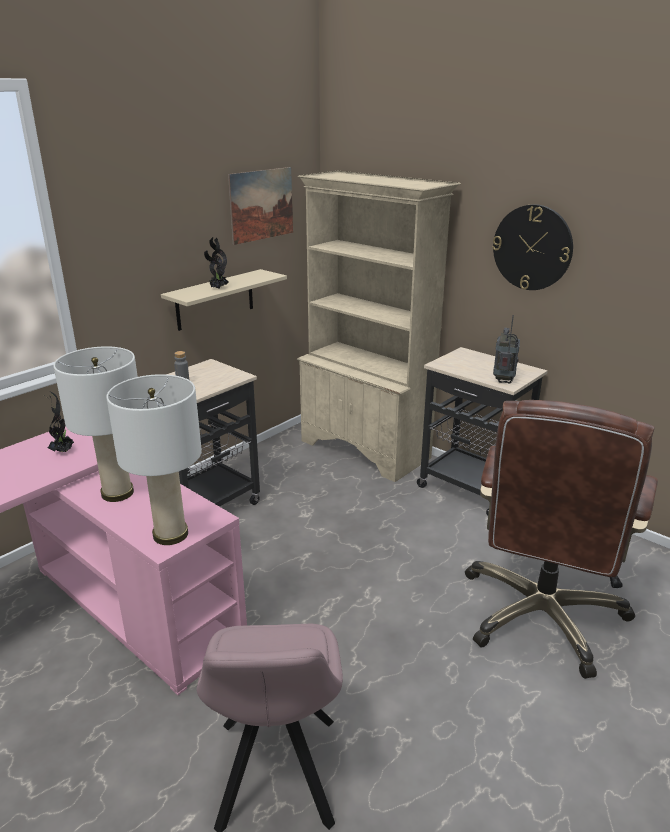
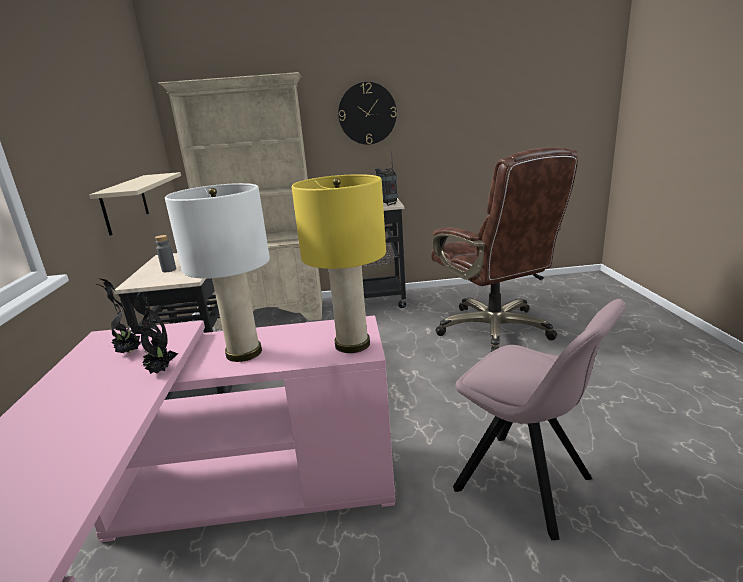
camera: 45 degrees left, 5 degrees down
(170, 535) = (353, 344): white table lamp -> yellow table lamp
(218, 288) = (142, 183): potted plant -> potted plant (160, 371)
(261, 205) = (130, 112): picture -> none

